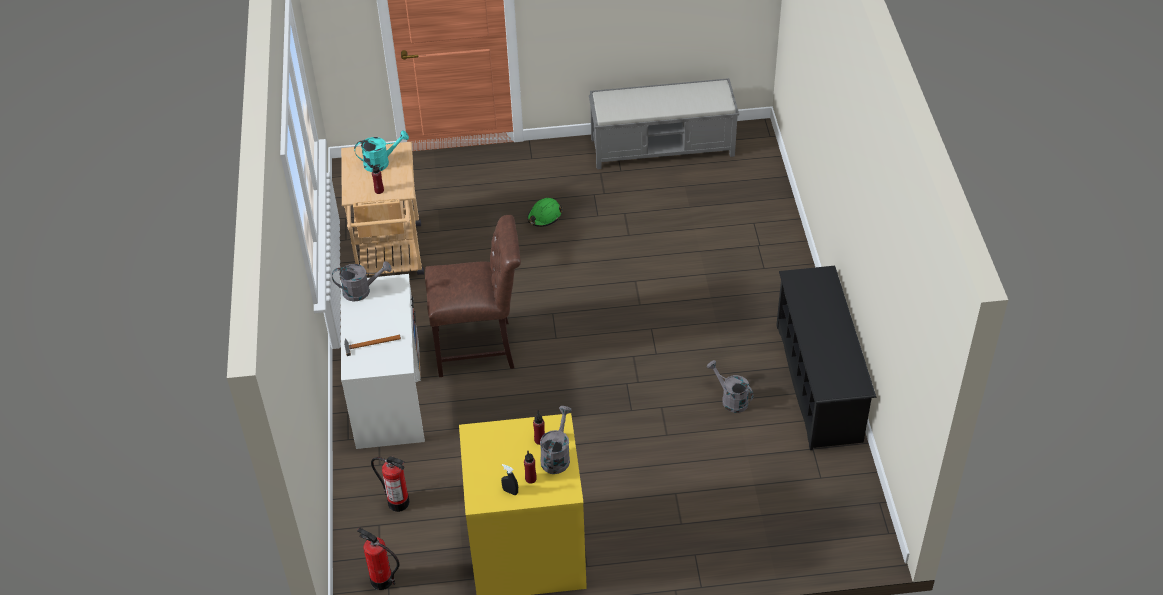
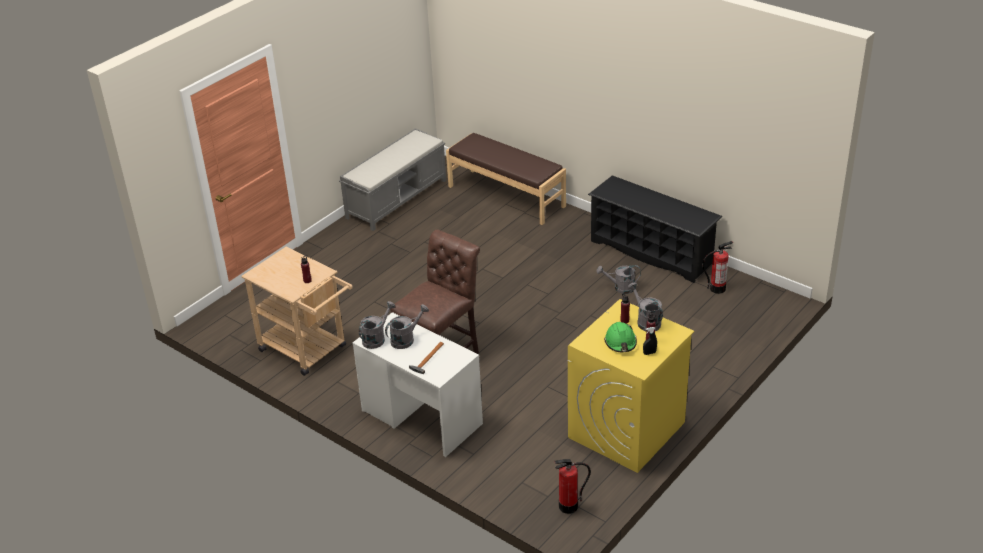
camera: 45 degrees left, 10 degrees down
(381, 162) = (284, 267): turquoise watering can -> none
(381, 310) = (406, 339): none -> grey watering can
(398, 502) = (515, 463): fire extinguisher -> fire extinguisher (717, 288)
(544, 216) = (377, 271): green hard hat -> green hard hat (620, 342)
(767, 214) = (506, 196): none -> brown bench

